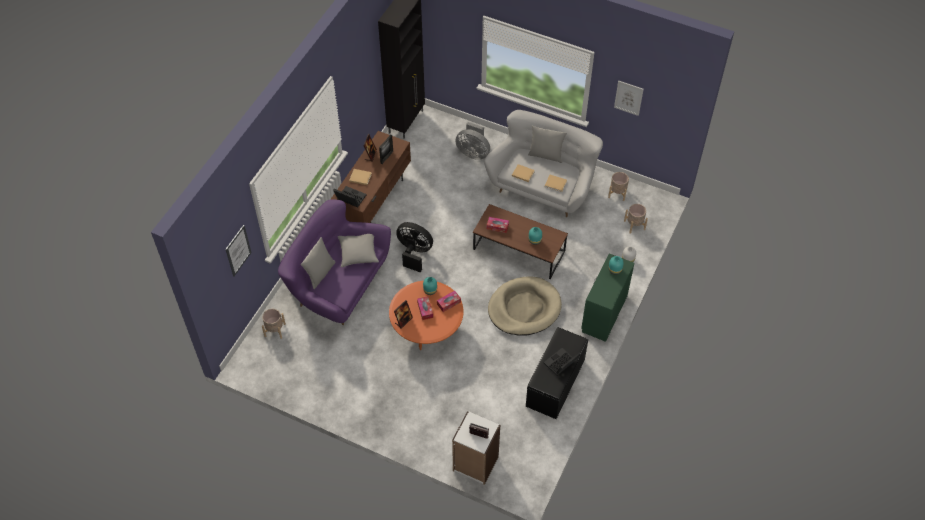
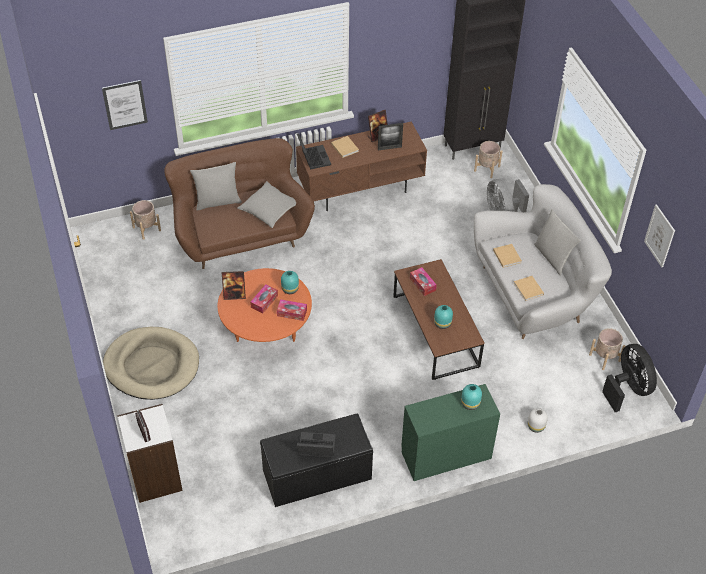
camera: 45 degrees right, 5 degrees down
(338, 285) = (240, 234): purple sofa -> brown sofa
(414, 253) = (337, 258): black fan -> black fan (628, 388)
(524, 308) = (374, 385): beige dog bed -> beige dog bed (152, 366)
(634, 225) = (584, 400): beige planter -> beige planter (486, 168)

